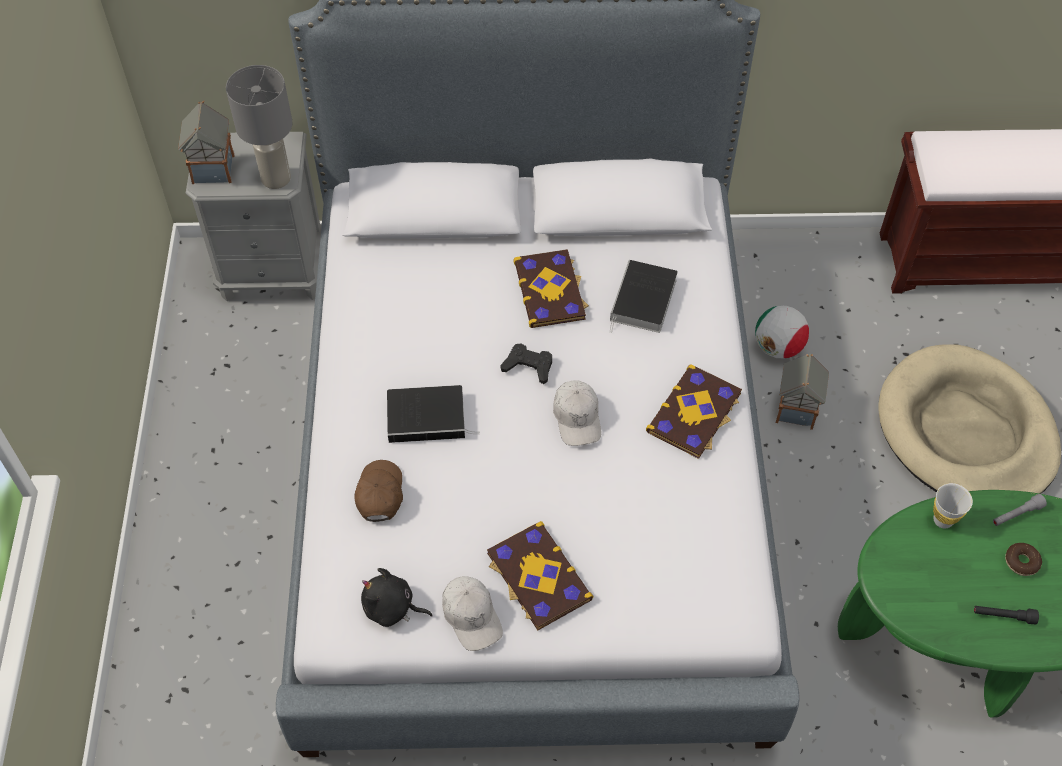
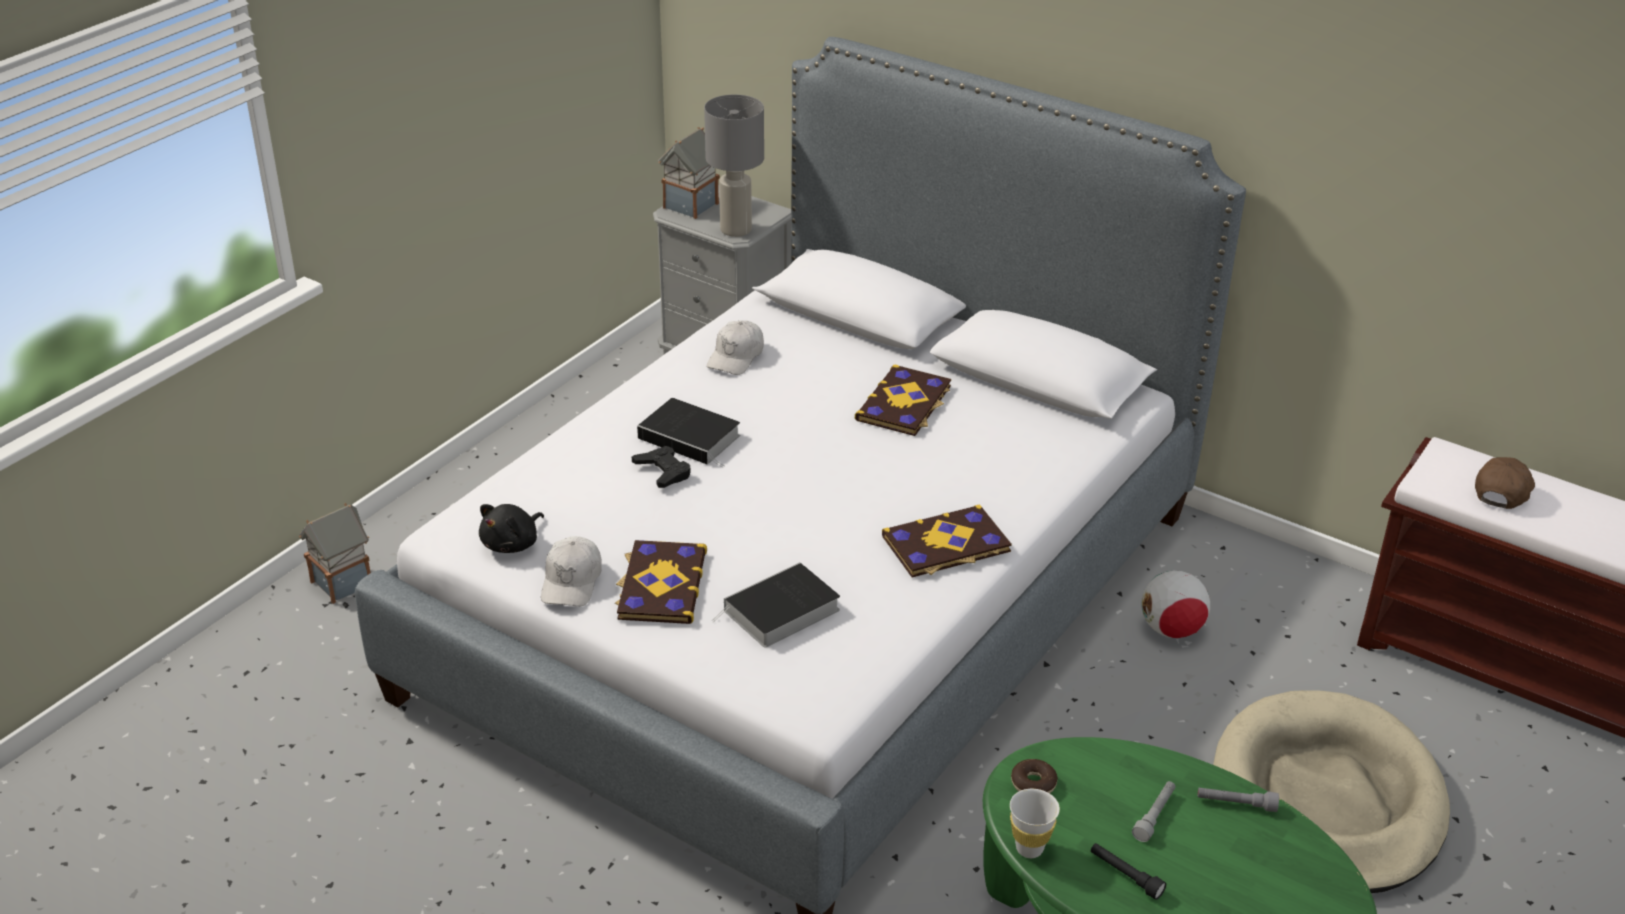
camera: 35 degrees right, 20 degrees down
(379, 494) = (589, 466): brown cap -> brown cap (1503, 490)
(392, 608) = (512, 544): black plush toy -> black plush toy turned 105 degrees counterclockwise
(528, 366) = (822, 443): black game controller -> black game controller (663, 471)
(577, 417) = (826, 497): white cap -> white cap (736, 356)
(643, 302) = (987, 448): book -> book (780, 612)
(796, 409) = (1139, 687): toy house -> toy house (342, 582)
(943, 520) = (1142, 766): white cup -> white cup (1029, 848)
(981, 556) = (1154, 816): none -> grey flashlight
(1021, 562) = (1198, 844): donut -> donut (1033, 783)

